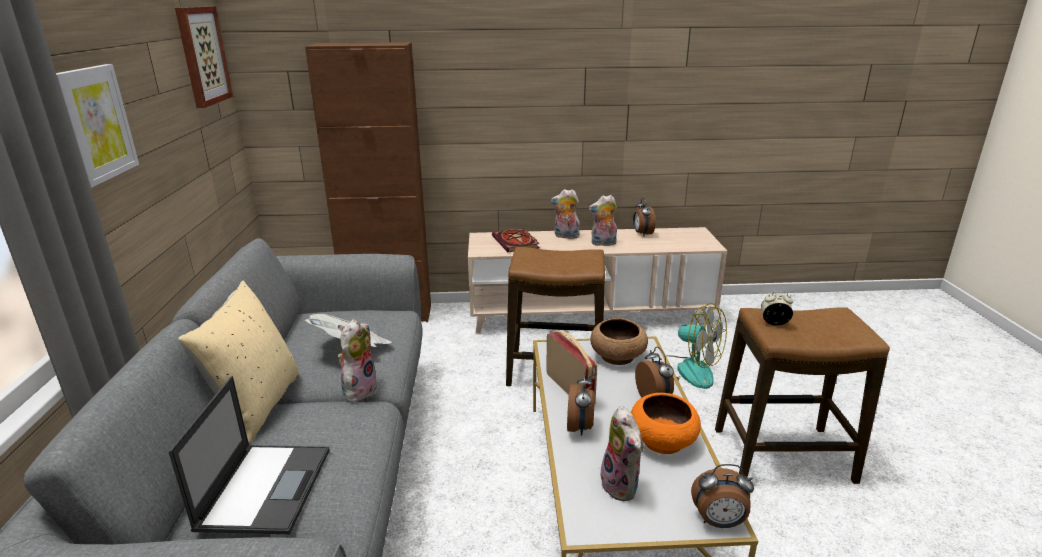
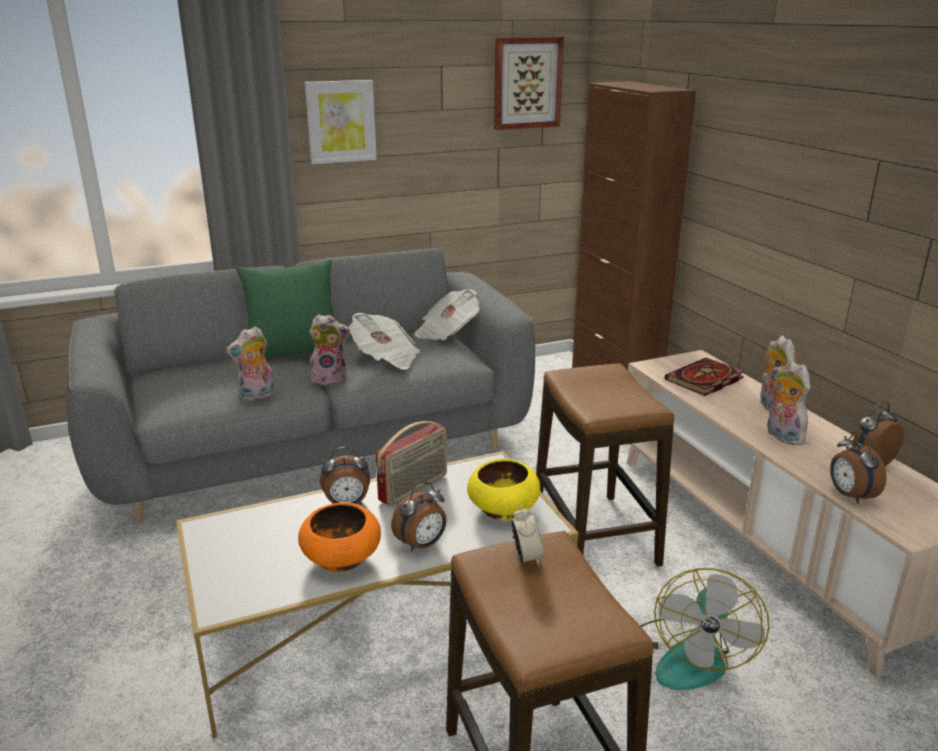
camera: 70 degrees right, 0 degrees up
(257, 405) = (294, 351): beige pillow -> green pillow
(266, 487) = (198, 378): laptop -> none
(324, 309) = (446, 332): none -> newspaper
(618, 357) = (502, 509): brown bowl -> yellow bowl
(622, 486) = (261, 541): plush toy -> plush toy (256, 396)
(719, 522) = (217, 605): alarm clock -> alarm clock (849, 496)

